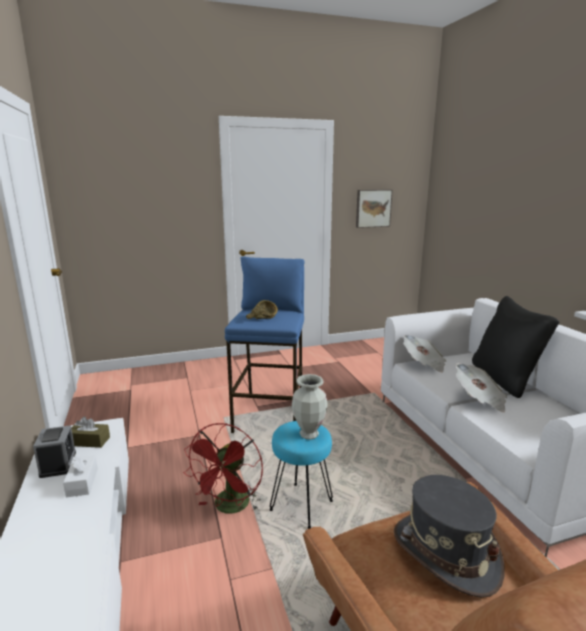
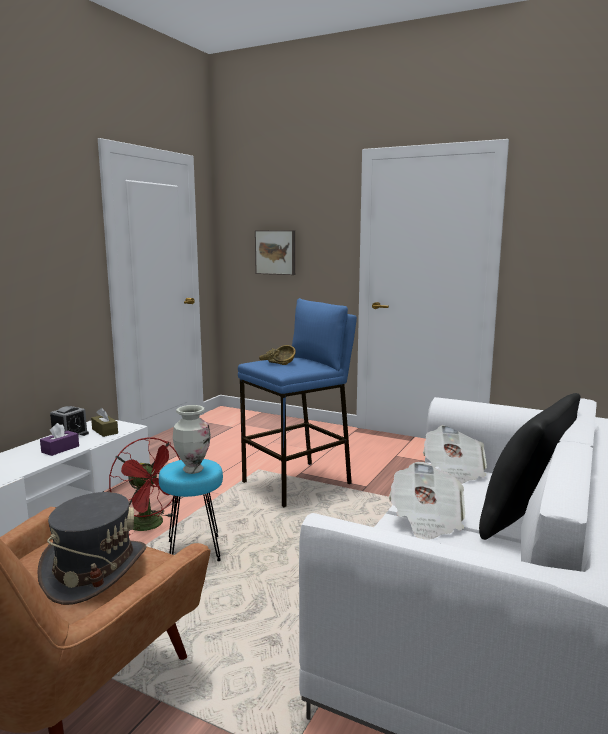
camera: 45 degrees right, 5 degrees down
(82, 482) = (60, 449): white tissue box -> purple tissue box
(229, 508) = (151, 526): red fan -> red fan turned 105 degrees counterclockwise
(373, 208) = (569, 260): picture -> picture (276, 252)

